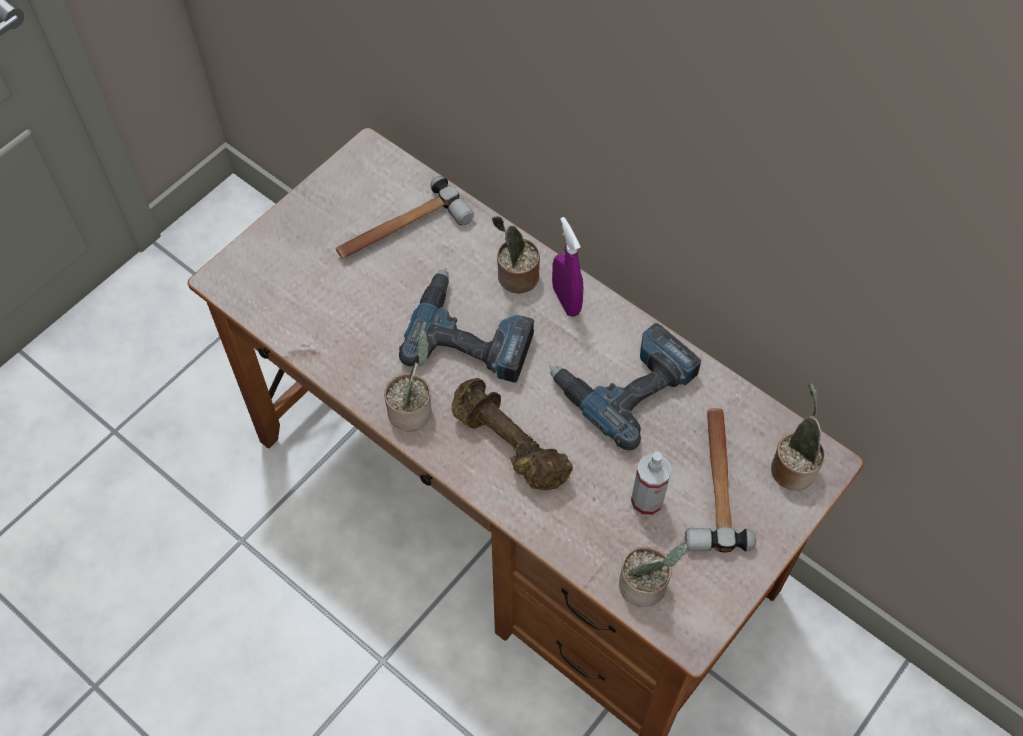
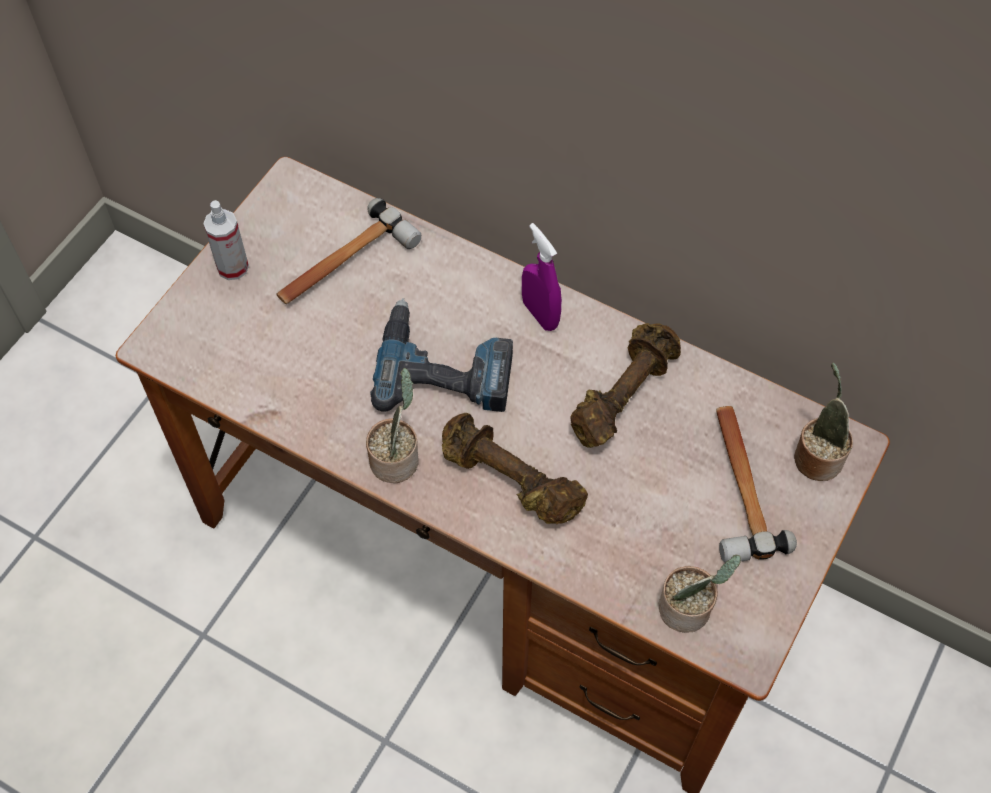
camera: 10 degrees left, 0 degrees up
(515, 277) = (479, 297): potted plant -> none
(625, 384) = (622, 395): power drill -> brown dumbbell
(647, 501) = (671, 518): spray bottle -> spray bottle (232, 267)

